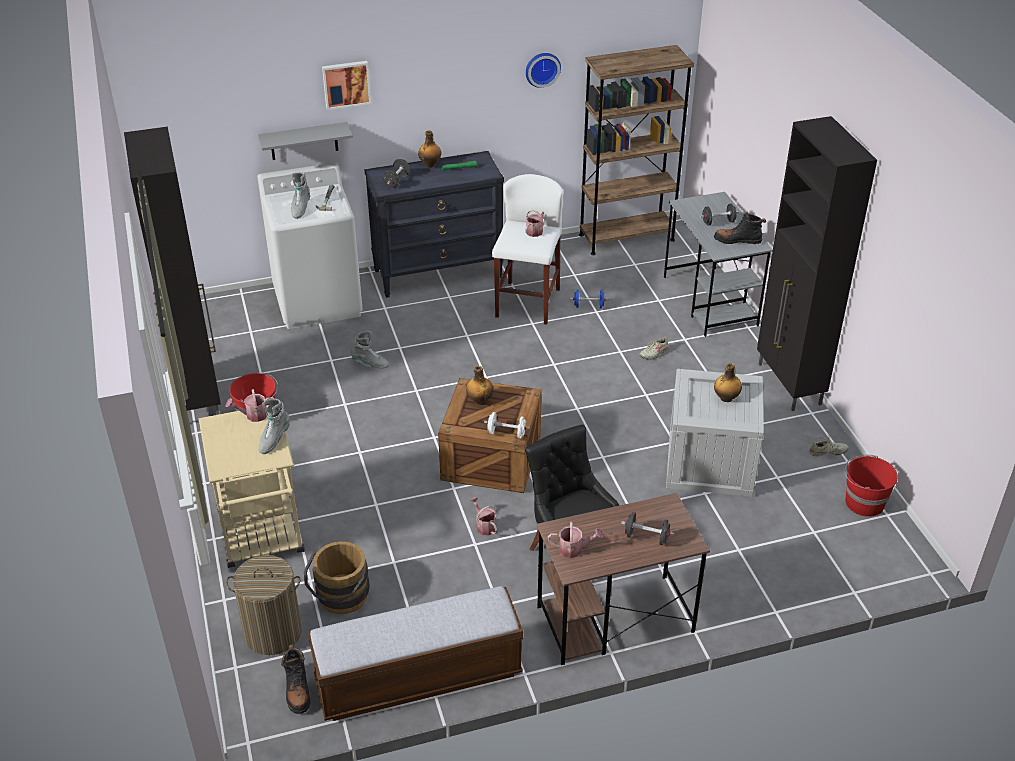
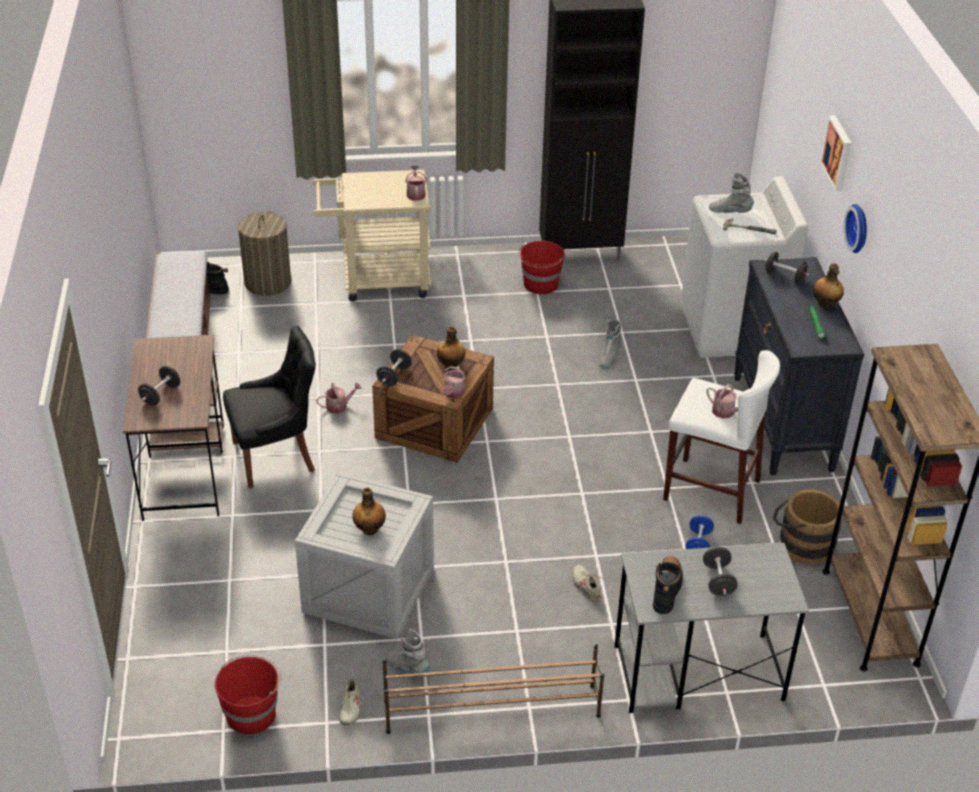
camera: 100 degrees right, 0 degrees up
(274, 440) = (378, 202): grey boot -> grey boot (408, 668)
(304, 141) = (811, 181): grey shelf -> none
(340, 599) = (287, 317): brown bucket -> brown bucket (801, 543)
(506, 433) = (394, 376): white dumbbell -> black dumbbell
(542, 68) = (919, 314): wall clock -> wall clock (859, 228)
(574, 549) = (170, 350): watering can -> watering can (453, 394)
(789, 385) = (490, 708): black cabinet -> brown shoe rack

